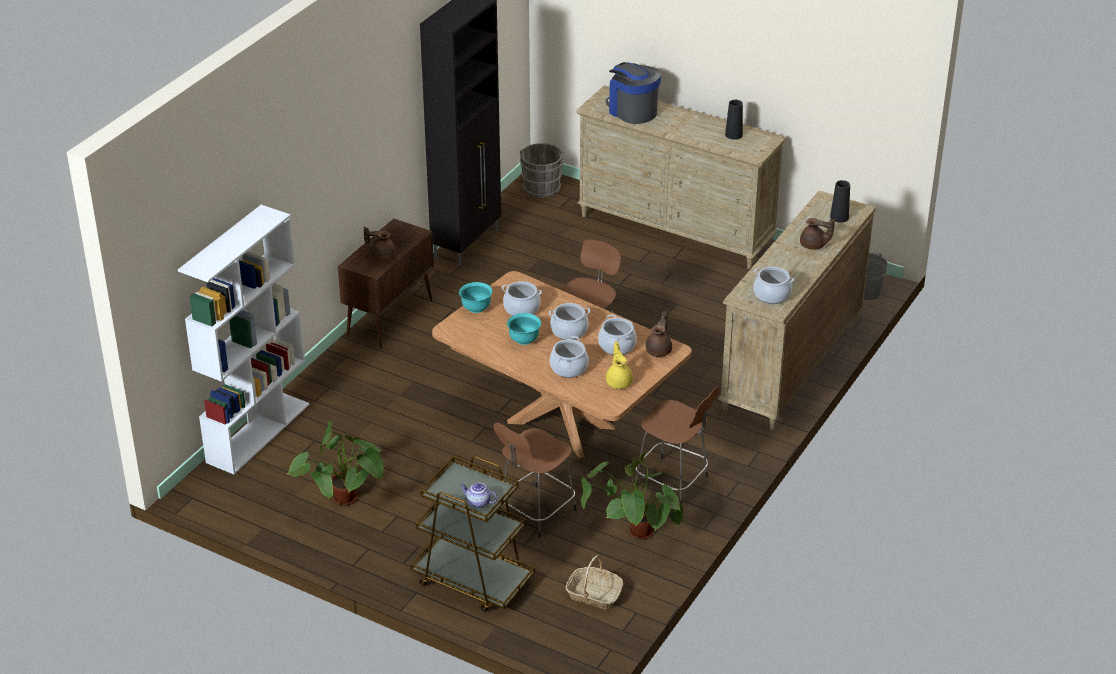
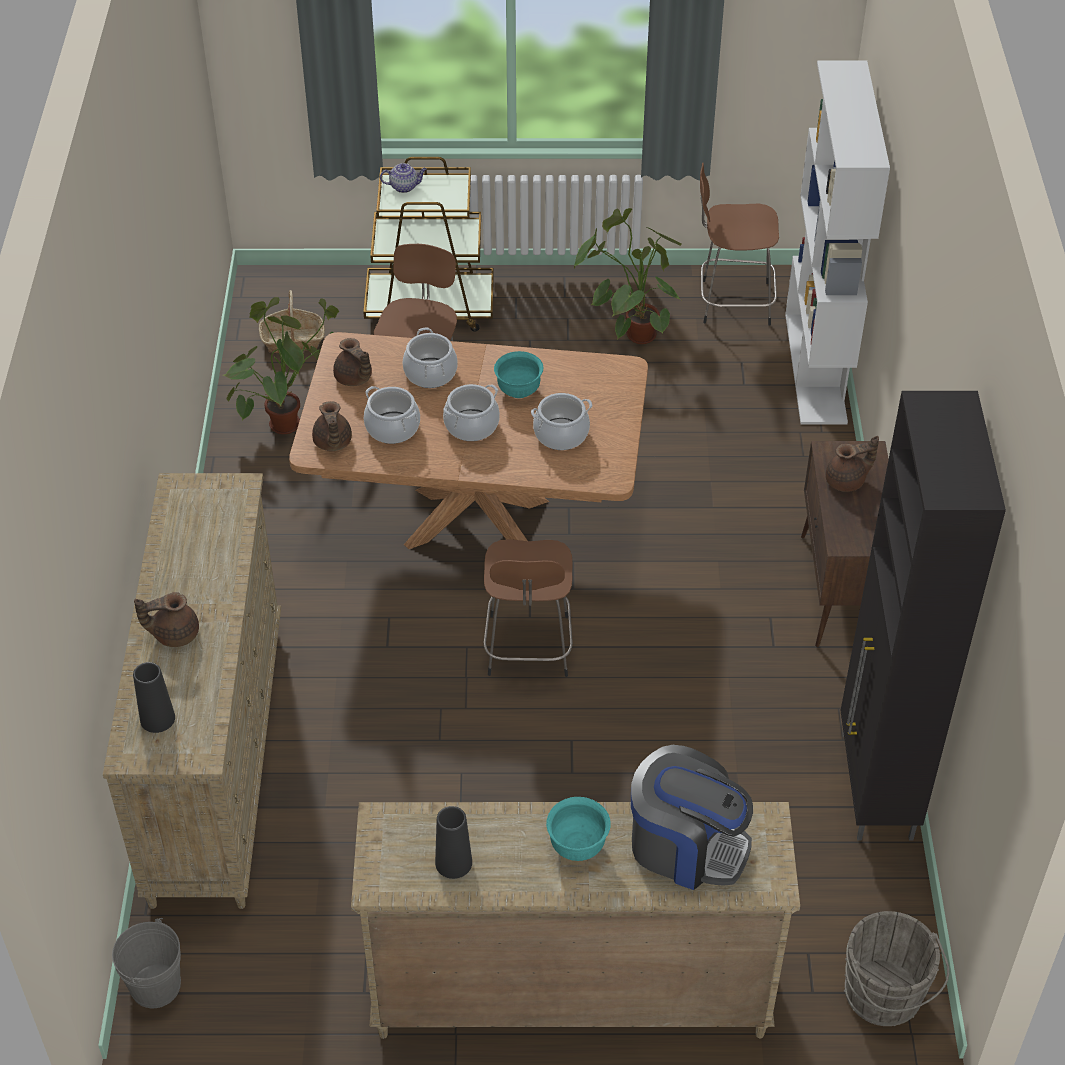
camera: 150 degrees right, 10 degrees up
(476, 308) = (621, 412): turquoise bowl -> turquoise bowl (577, 845)
(619, 381) = (354, 379): yellow teapot -> brown teapot
(673, 483) = (283, 500): brown stool -> brown stool (732, 302)
(772, 295) = (196, 509): cooking pot -> none

